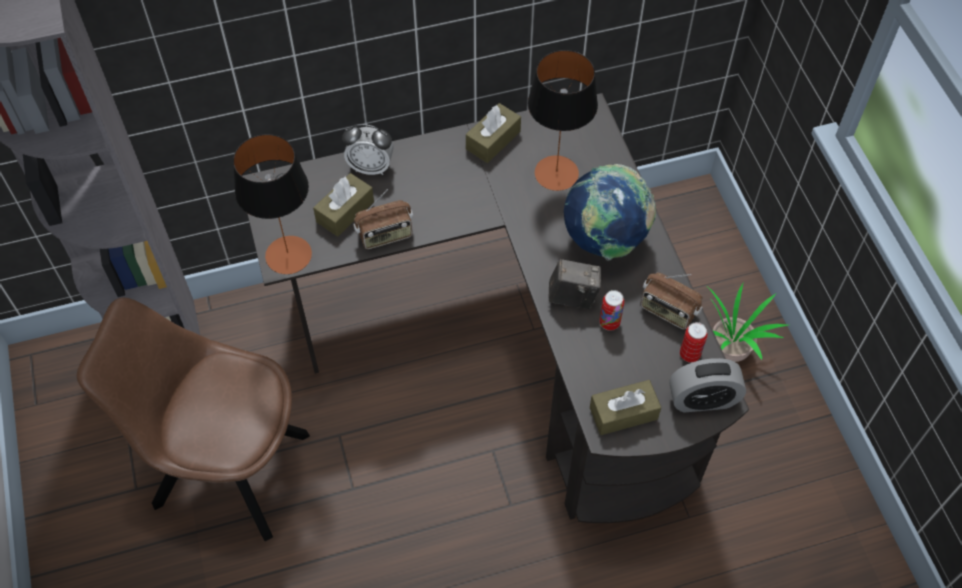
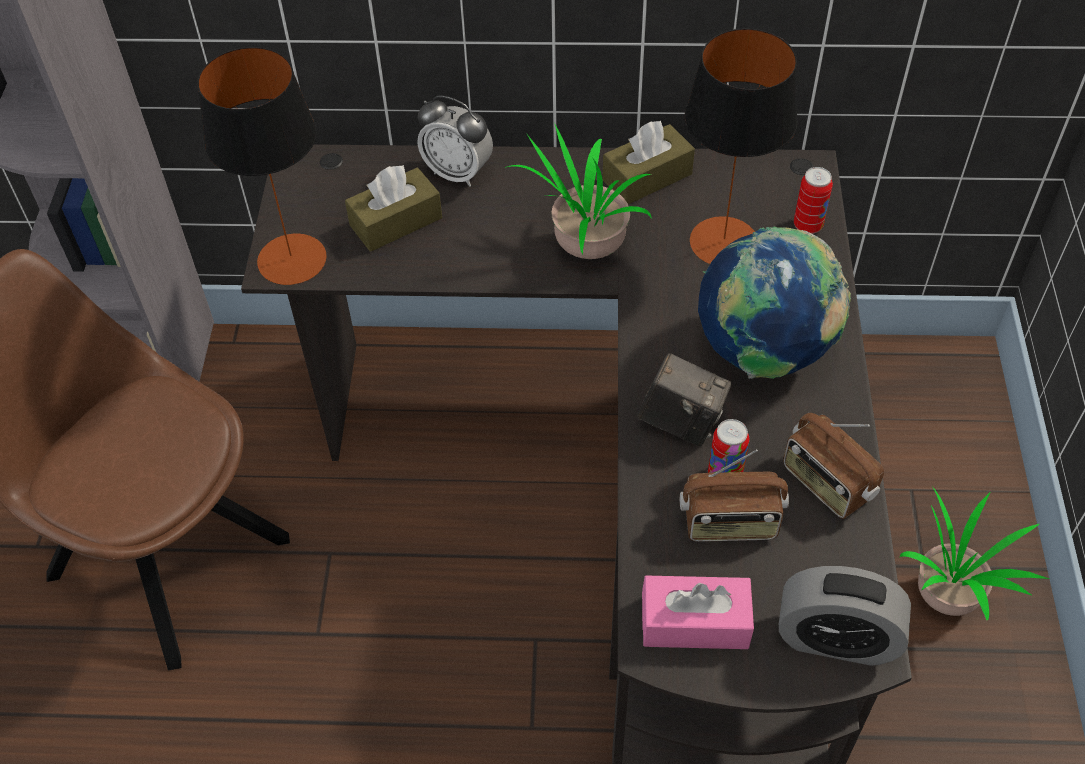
camera: 20 degrees right, 5 degrees down
(385, 235) = (438, 267): radio -> radio (730, 524)
(472, 200) = (584, 249): none -> potted plant
(623, 413) = (695, 622): brown tissue box -> pink tissue box
(689, 354) = (839, 561): can -> can (808, 225)

